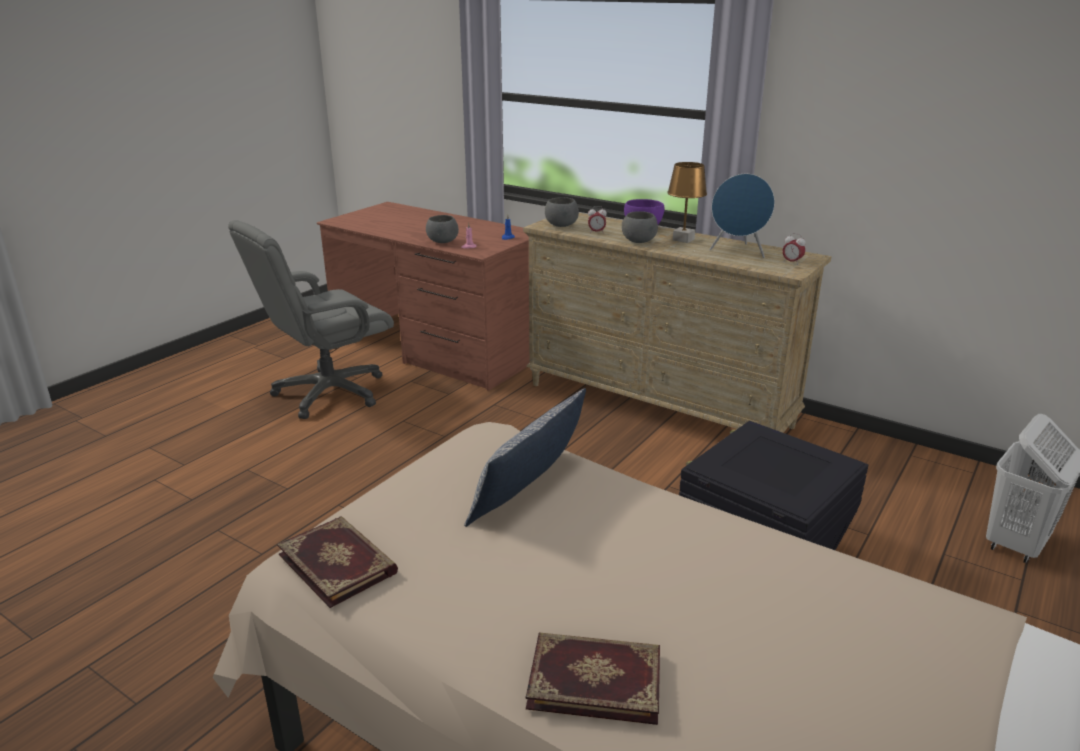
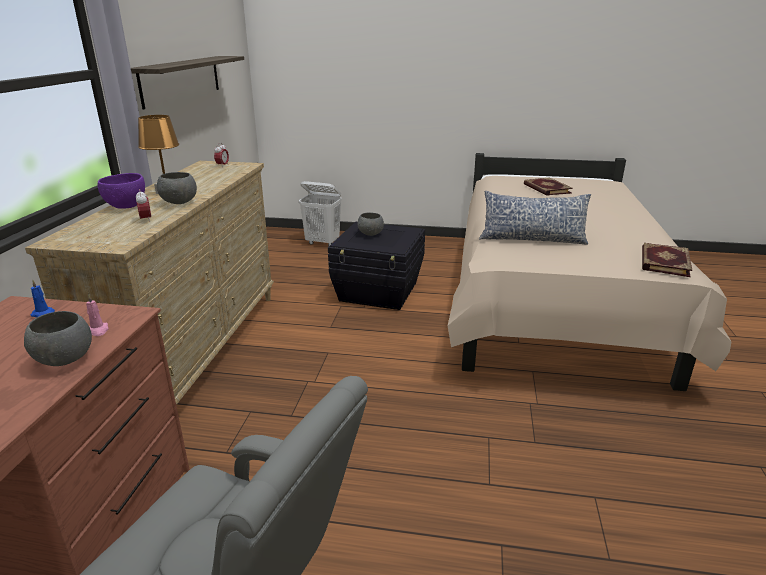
camera: 115 degrees left, 0 degrees up
(561, 225) = (115, 237): grey bowl -> grey bowl (370, 234)
(595, 679) = (619, 210): book -> book (546, 189)
(738, 252) = (201, 177): blue speaker -> none
(904, 158) = (182, 80): none -> shelf

